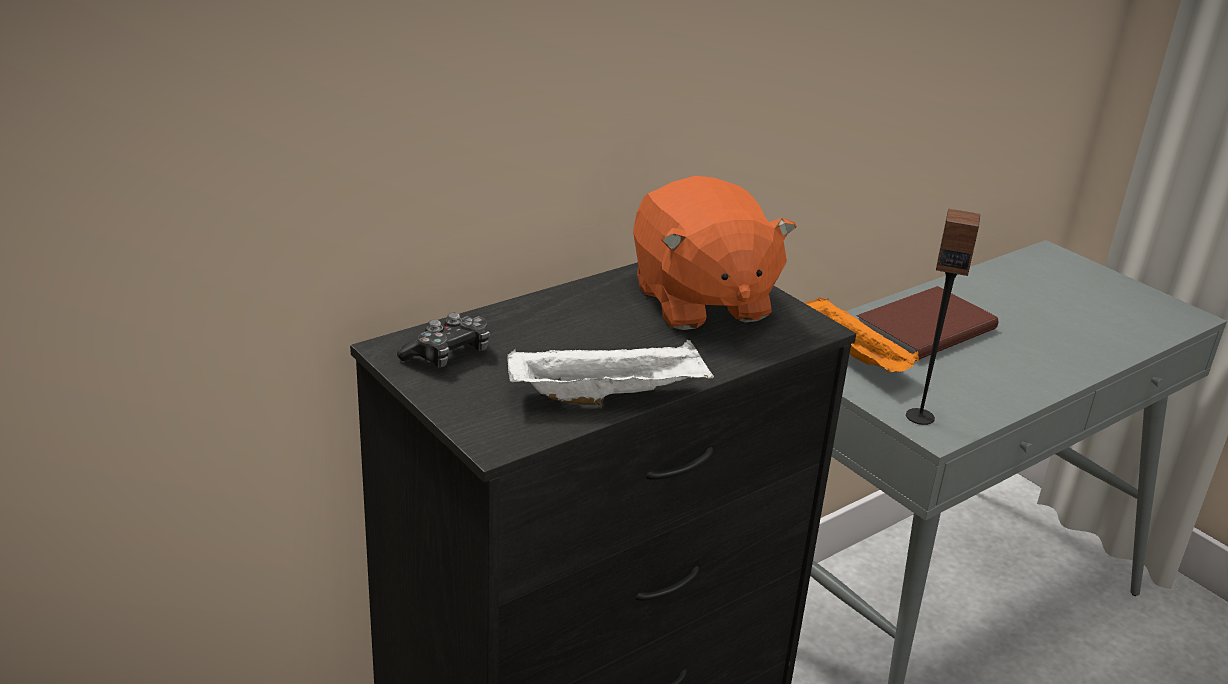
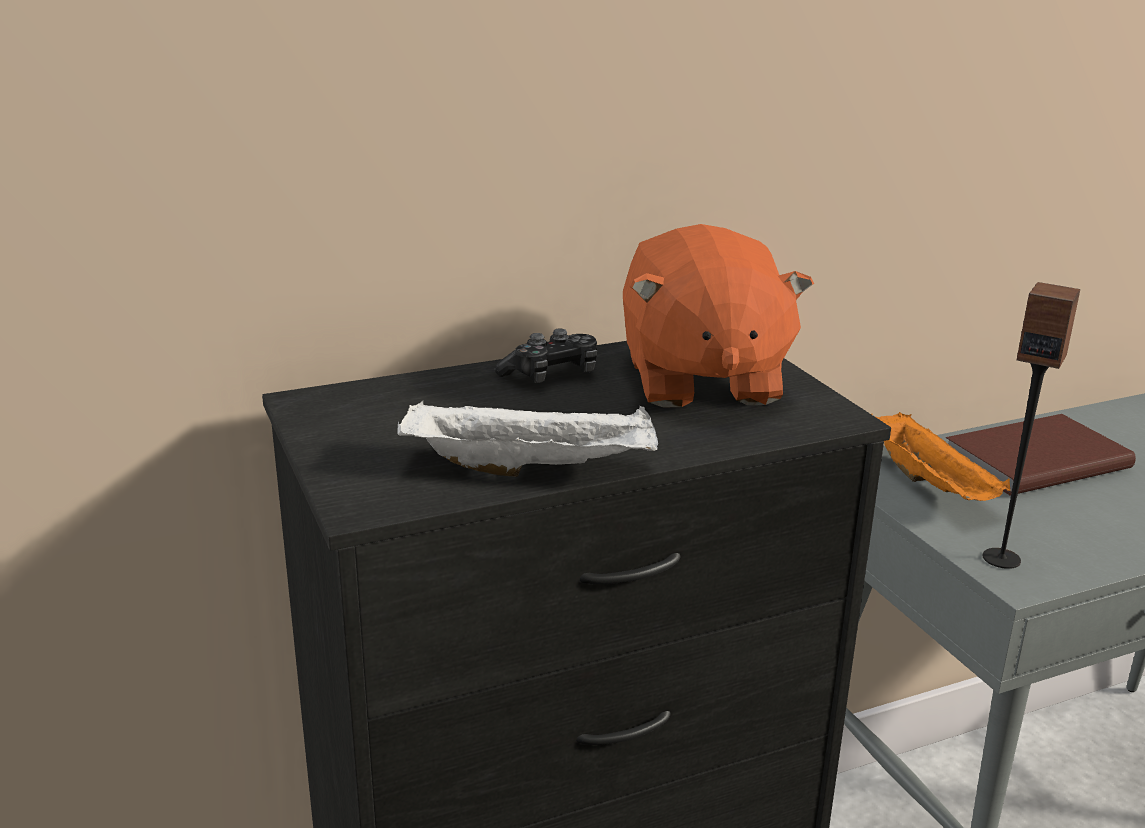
camera: 15 degrees right, 5 degrees down
(448, 354) = (366, 411): game controller -> game controller (552, 374)

